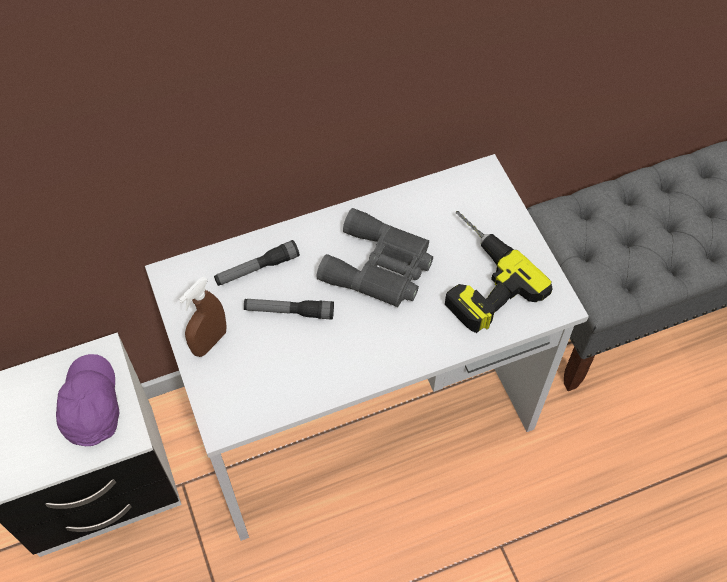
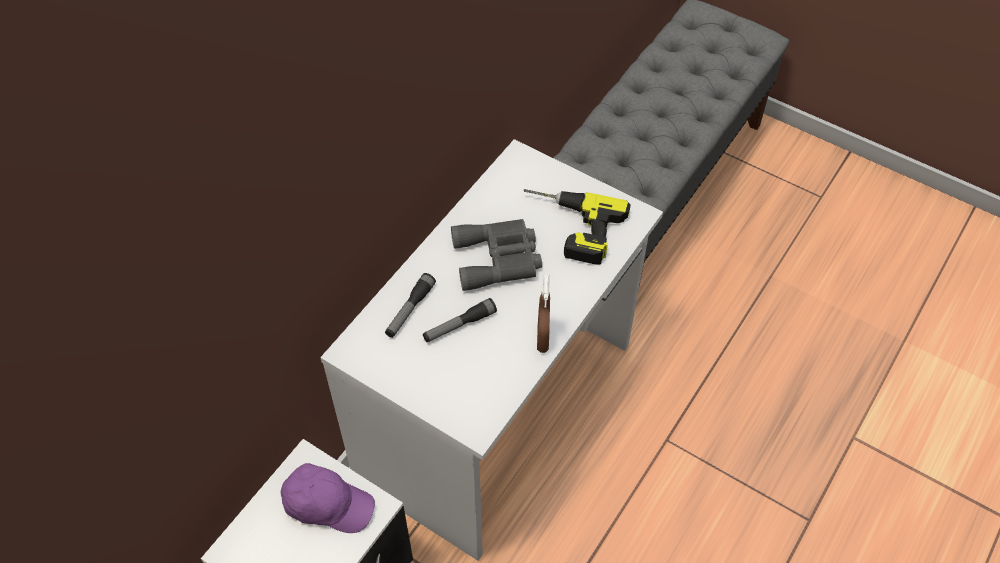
camera: 35 degrees left, 5 degrees down
(90, 405) = (328, 504): purple cap -> purple cap turned 150 degrees clockwise
(210, 342) = (418, 380): brown spray bottle -> brown spray bottle (542, 338)

